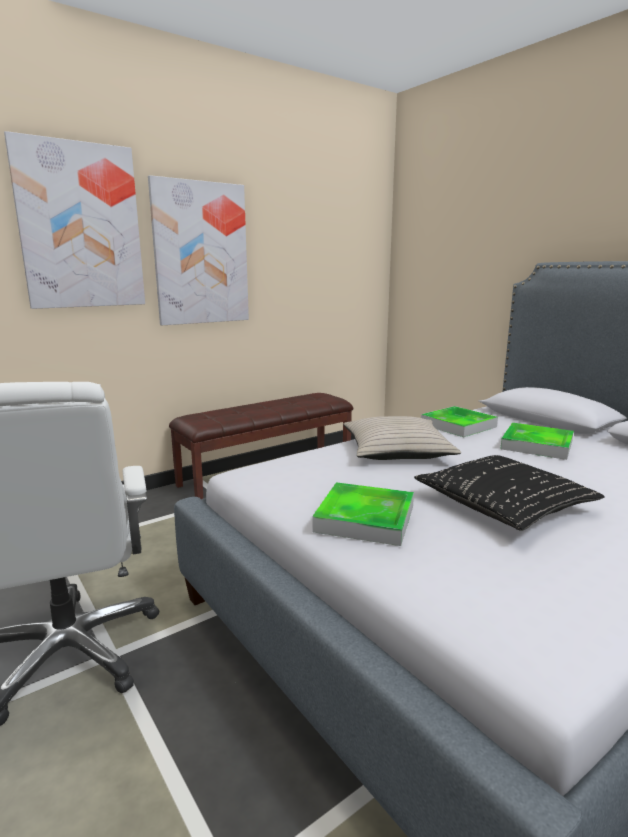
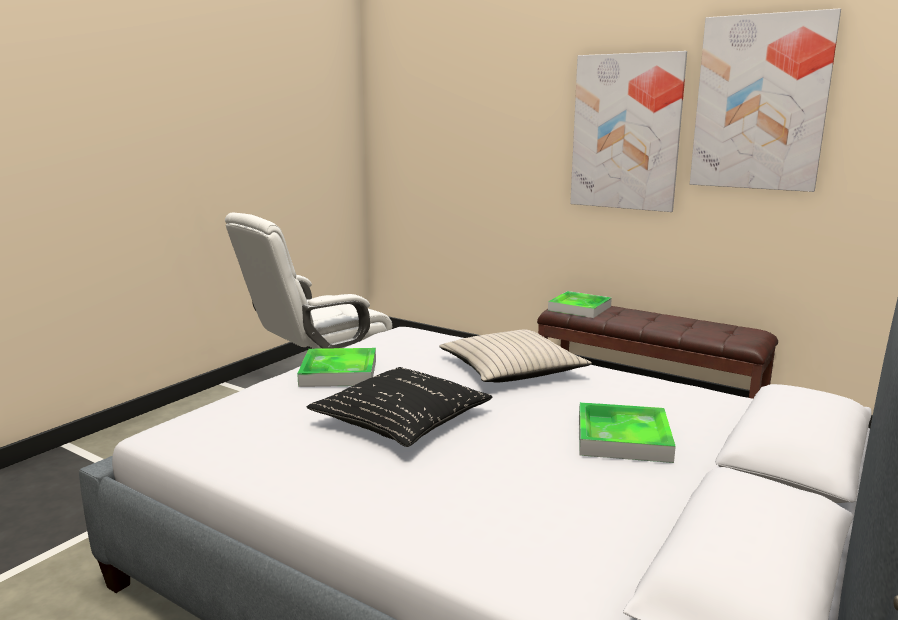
camera: 70 degrees right, 0 degrees up
(80, 227) = (517, 108): picture -> picture (760, 103)
(458, 425) = (653, 392): tray -> tray (579, 308)

